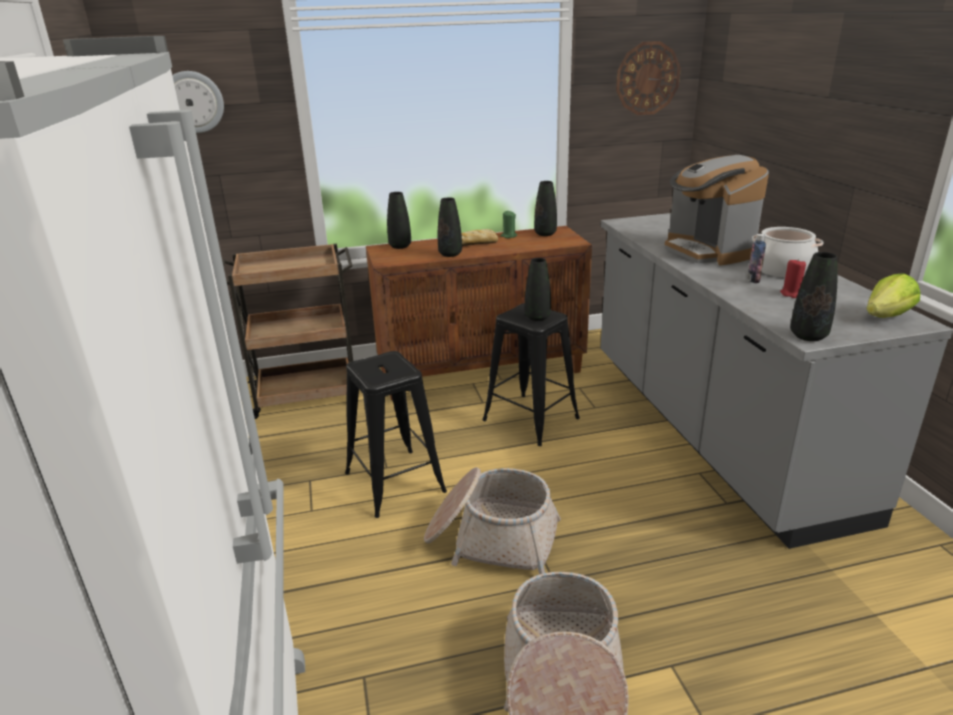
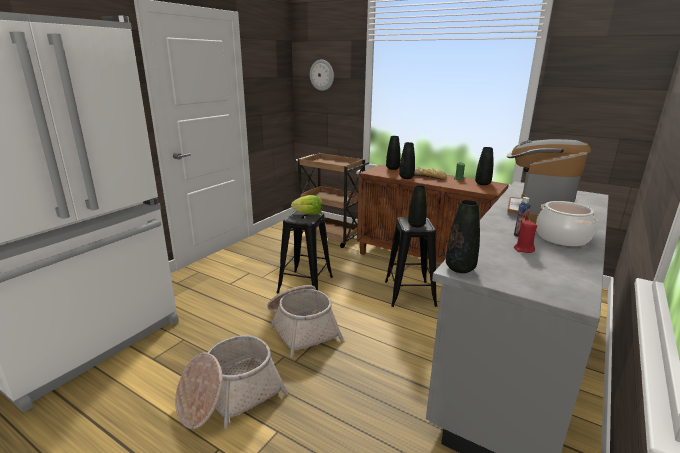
camera: 45 degrees right, 5 degrees down
(647, 78) = (609, 86): wall clock -> none
(886, 316) = (558, 287): lettuce -> lettuce (308, 214)

